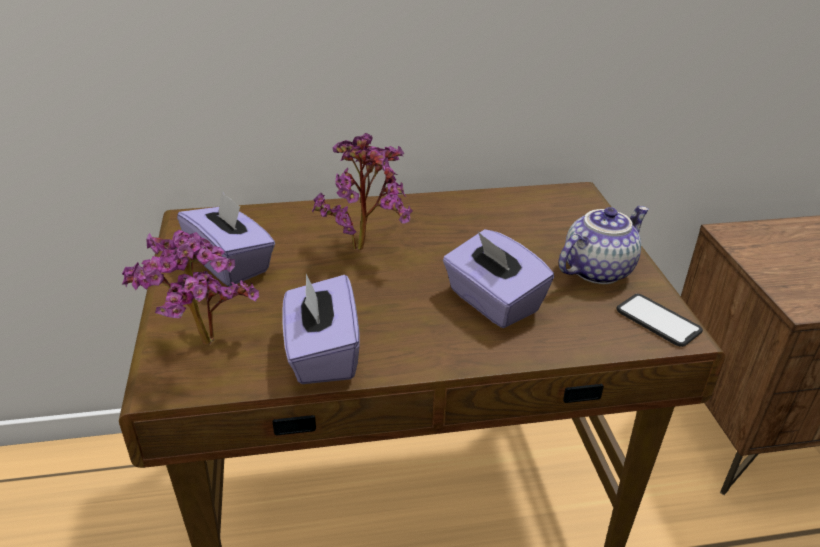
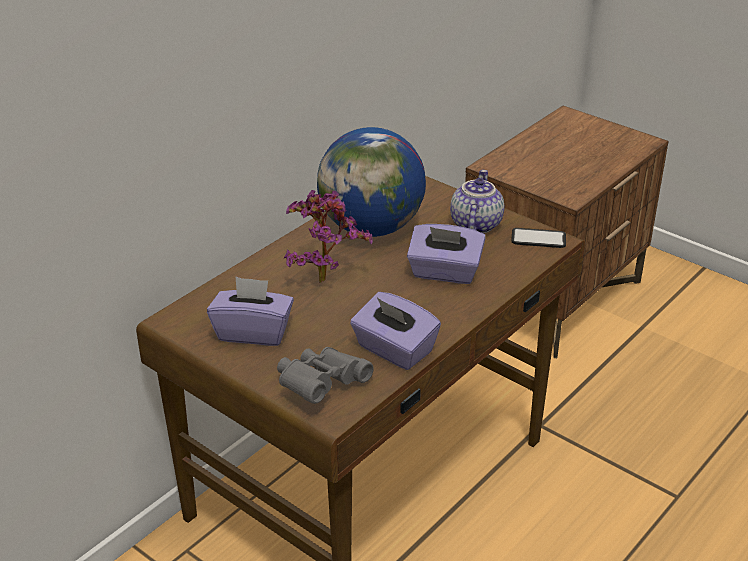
camera: 40 degrees left, 0 degrees up
(202, 348) = (321, 386): potted plant -> grey binoculars
(478, 224) = (372, 228): none -> globe

